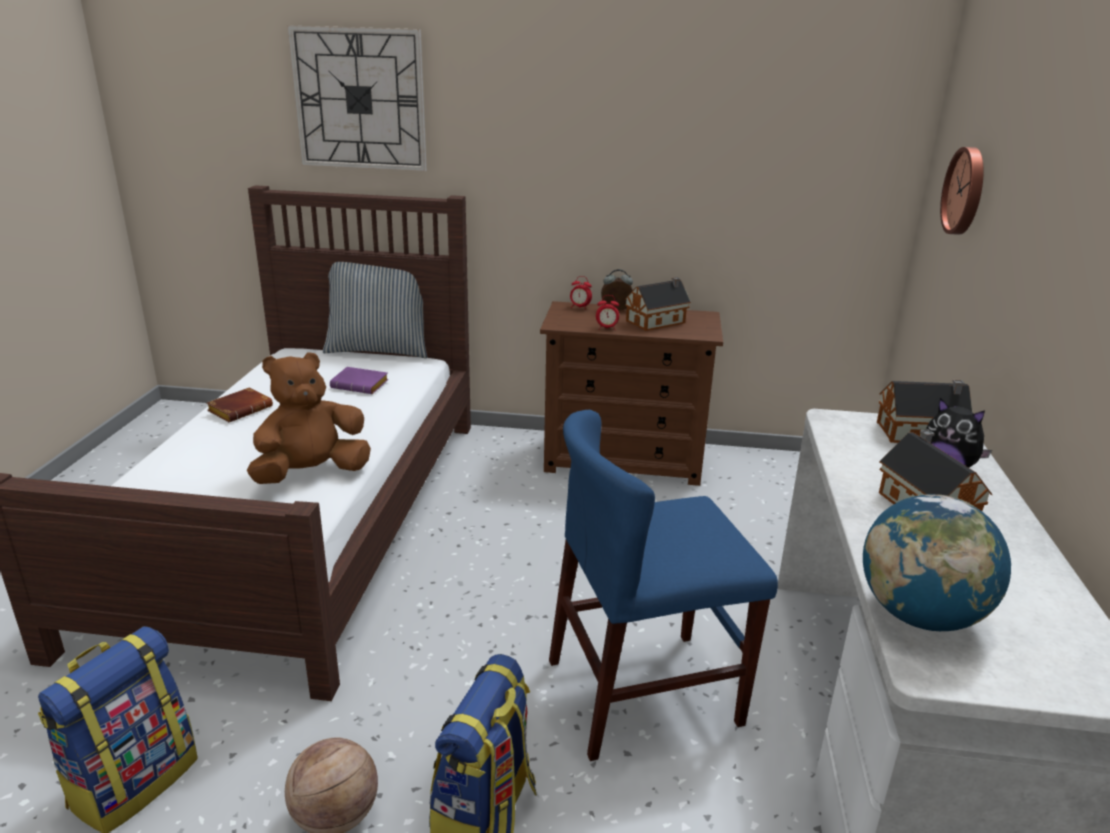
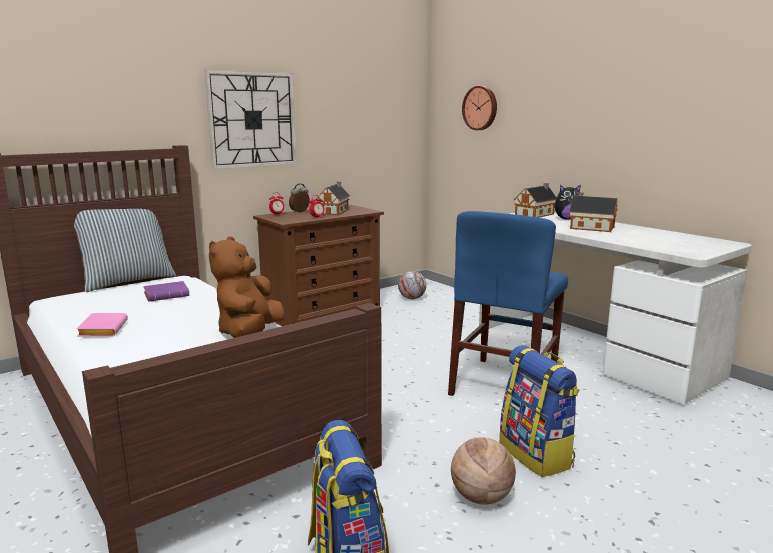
camera: 45 degrees left, 10 degrees down
(241, 409) = (102, 329): brown book -> pink book
(359, 99) = (86, 73): wall clock -> wall clock (252, 120)
(778, 484) = (412, 298): none -> football
(920, 615) = (661, 246): globe -> none

